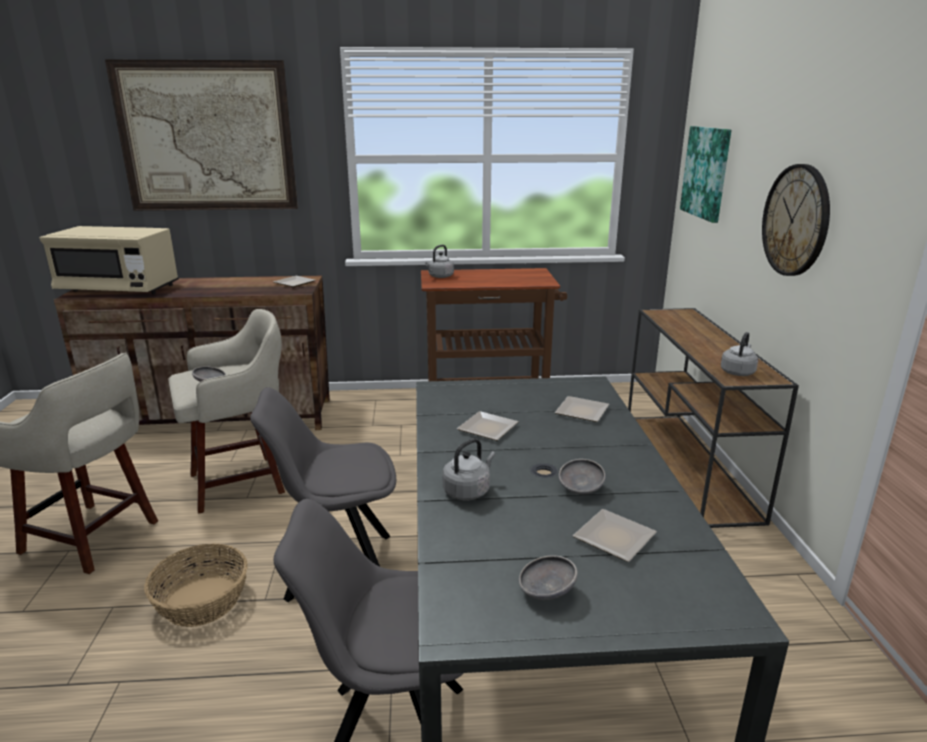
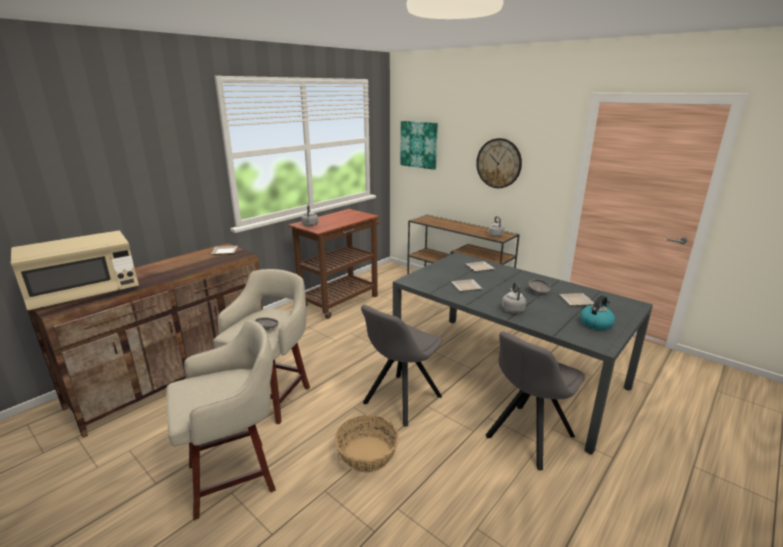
camera: 45 degrees left, 0 degrees up
(206, 137) = (116, 149): picture -> none
(545, 592) = (596, 323): grey bowl -> kettle

